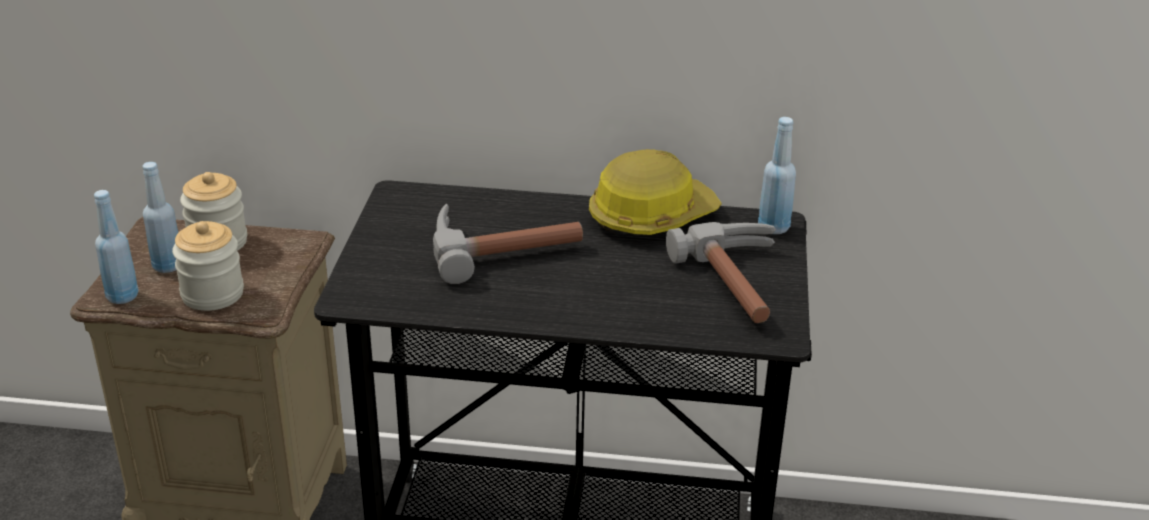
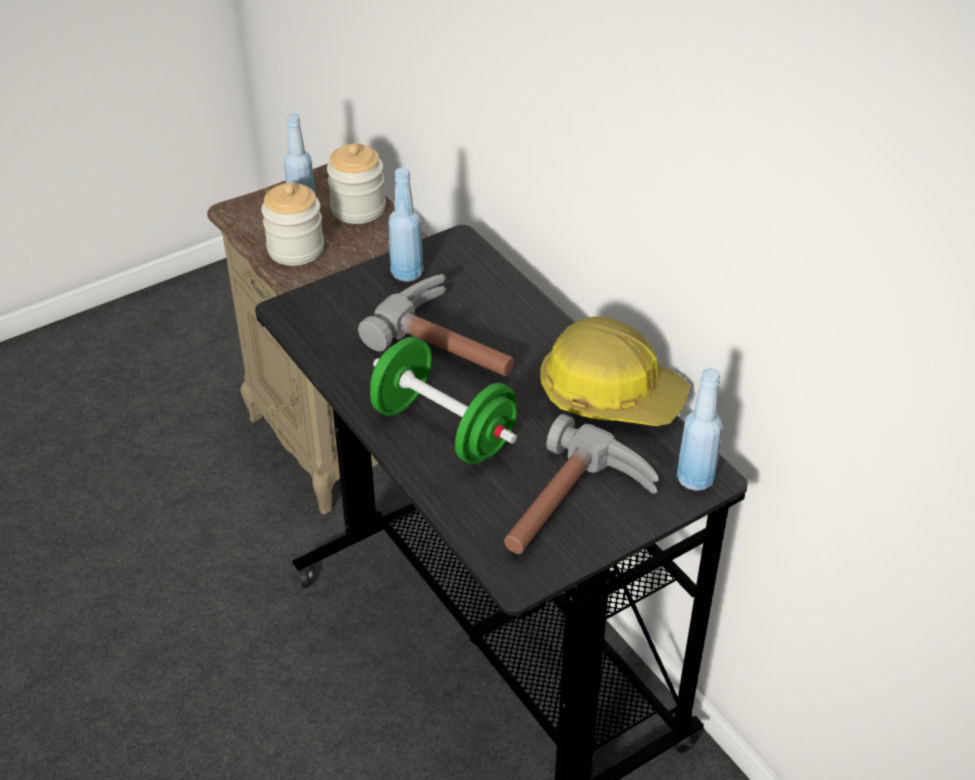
camera: 50 degrees right, 10 degrees up
(122, 296) = (246, 215): blue bottle -> blue bottle (407, 273)
(591, 295) = (444, 429): none -> green dumbbell

